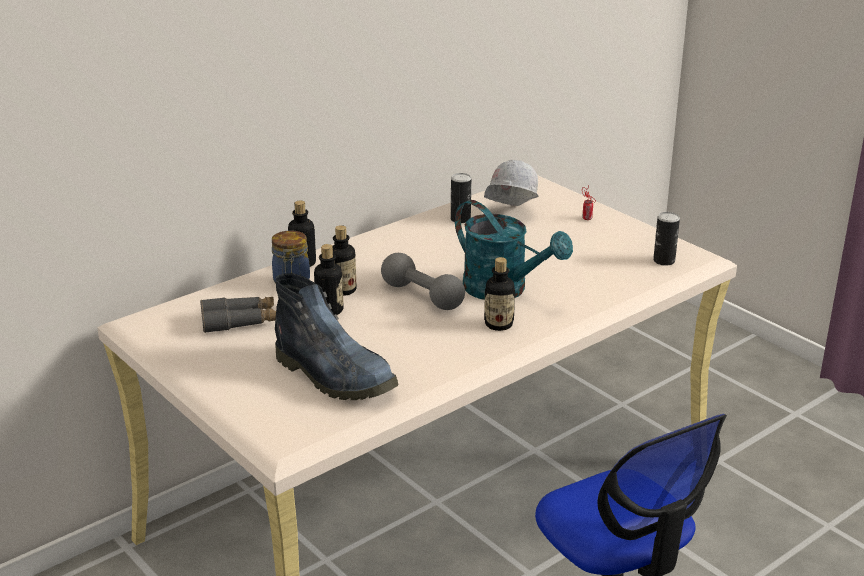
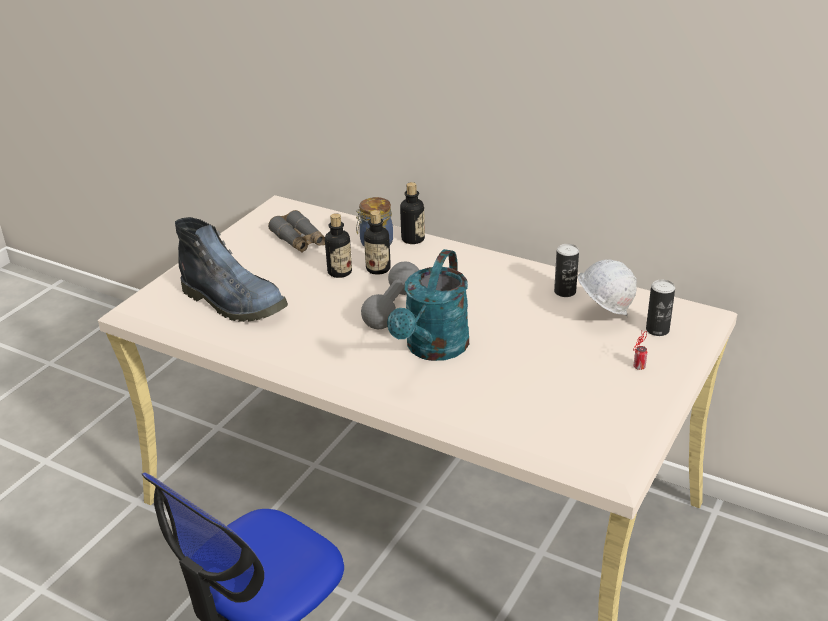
camera: 70 degrees right, 5 degrees up
(336, 377) = (235, 303): boot -> boot turned 75 degrees counterclockwise
(498, 324) = (364, 360): bottle -> none
(664, 261) = (577, 440): can -> can (657, 330)

